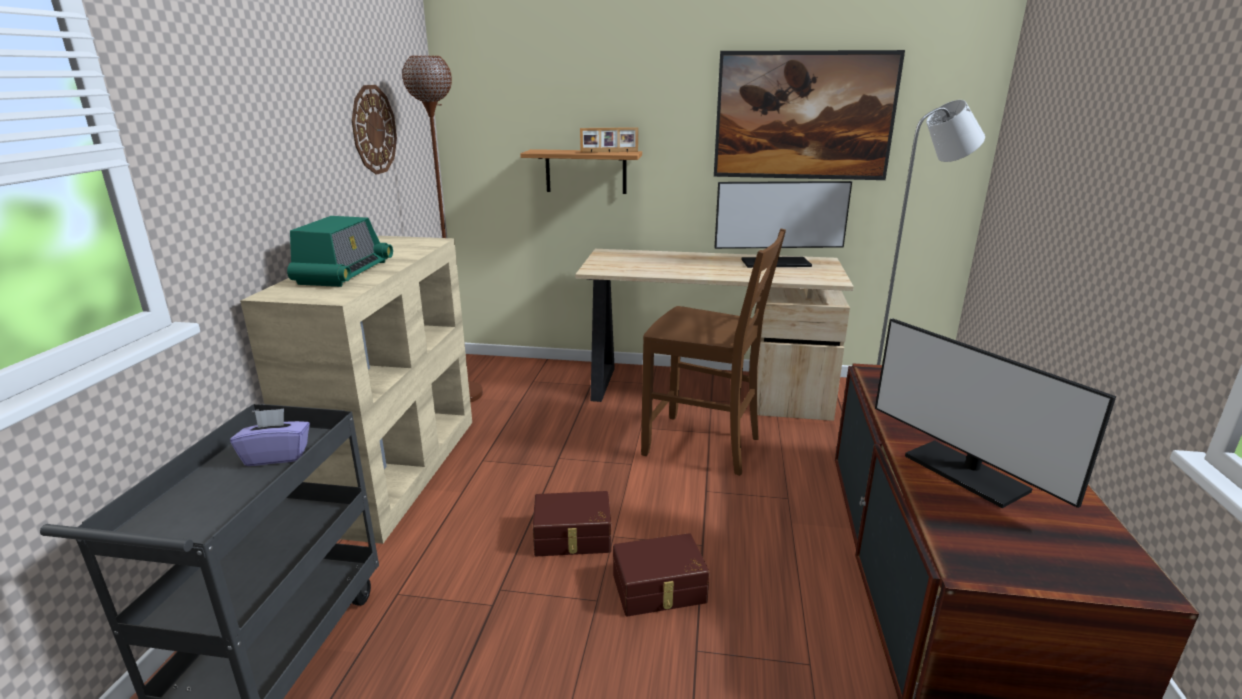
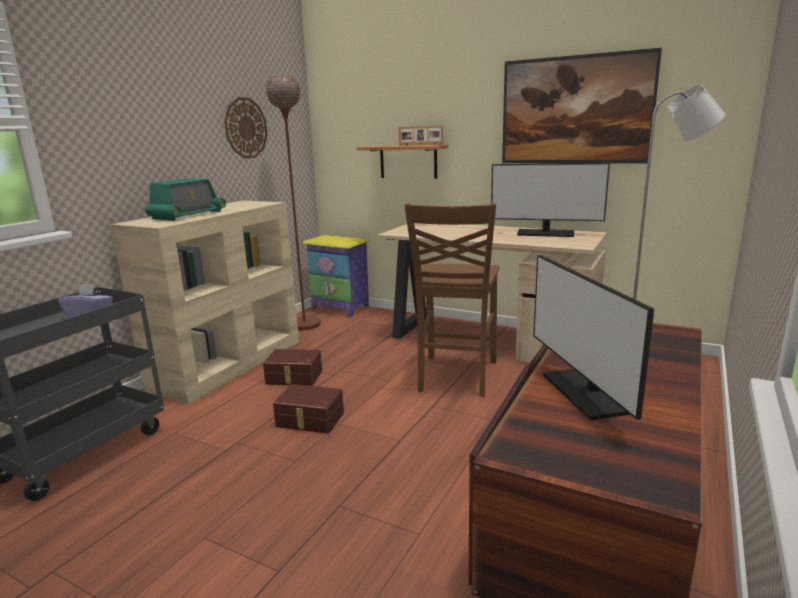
camera: 20 degrees right, 5 degrees down
(493, 366) = (340, 309): none -> nightstand
(660, 589) = (344, 462): brown storage box -> brown storage box (294, 377)
(704, 446) = (455, 376): brown chair -> brown chair turned 60 degrees clockwise

